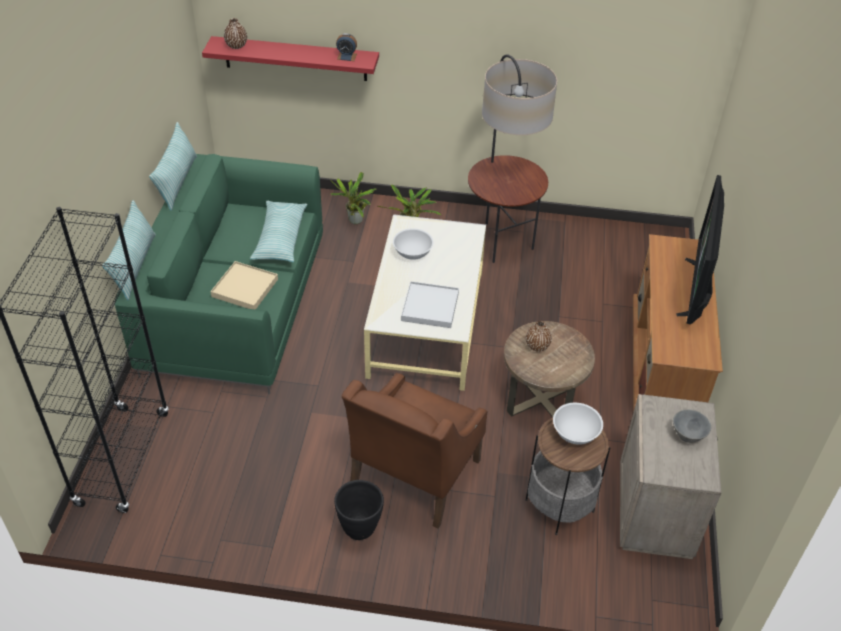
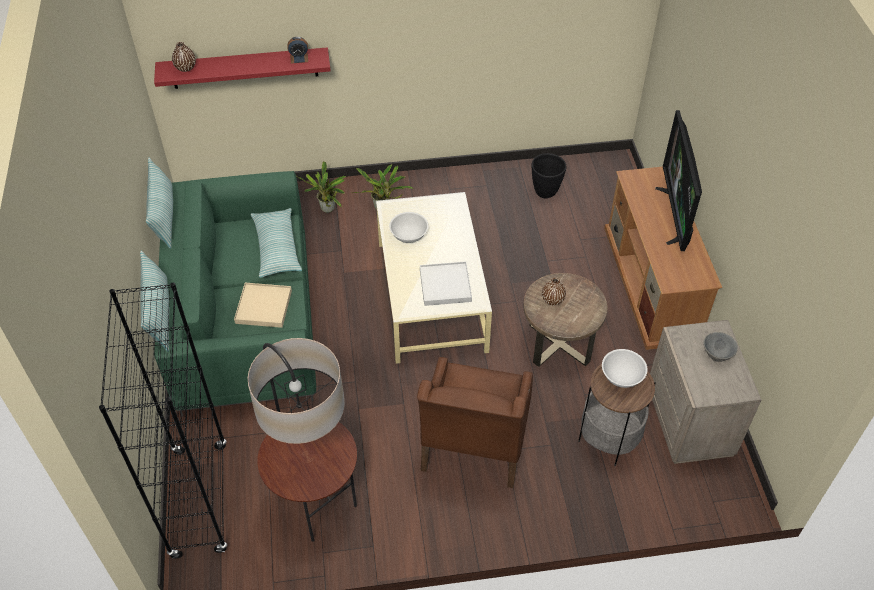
camera: 15 degrees left, 5 degrees up
(360, 528) = (445, 507): black planter -> black planter (545, 191)
(501, 241) = (470, 199): floor lamp -> floor lamp (316, 504)

